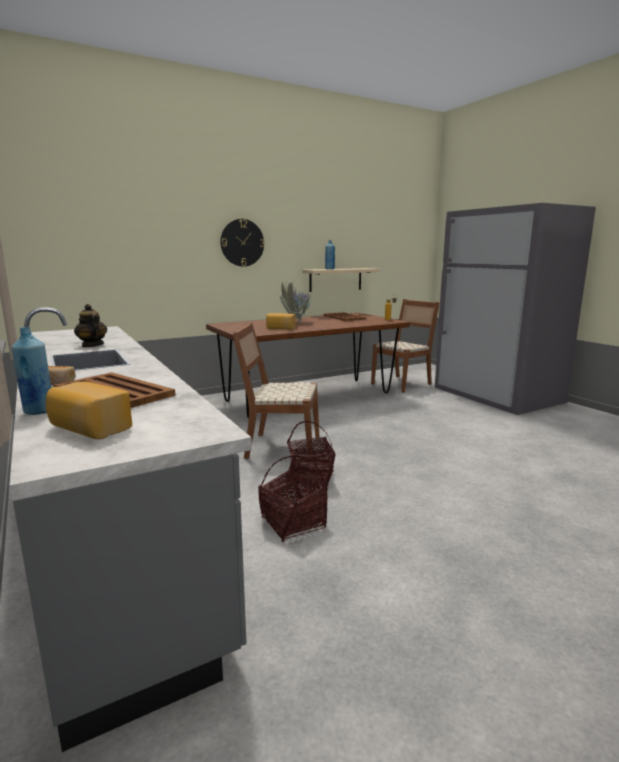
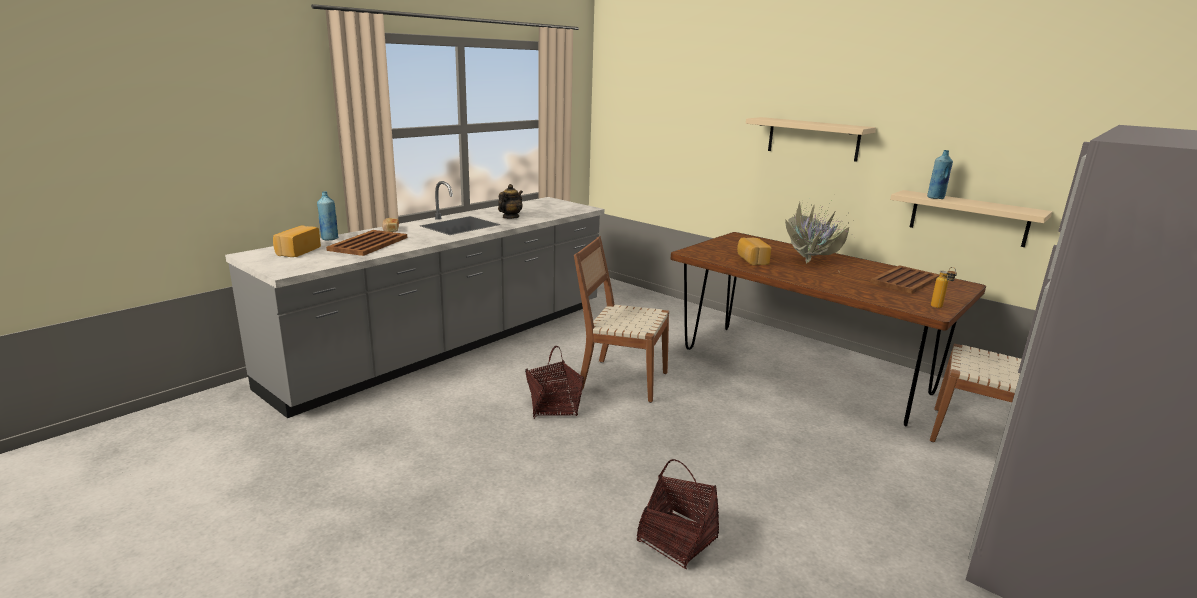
camera: 70 degrees right, 5 degrees up
(242, 242) = (813, 139): wall clock -> beige shelf
(279, 447) = (619, 380): chair -> chair turned 60 degrees counterclockwise
(293, 523) = (465, 411): basket -> basket (677, 540)

